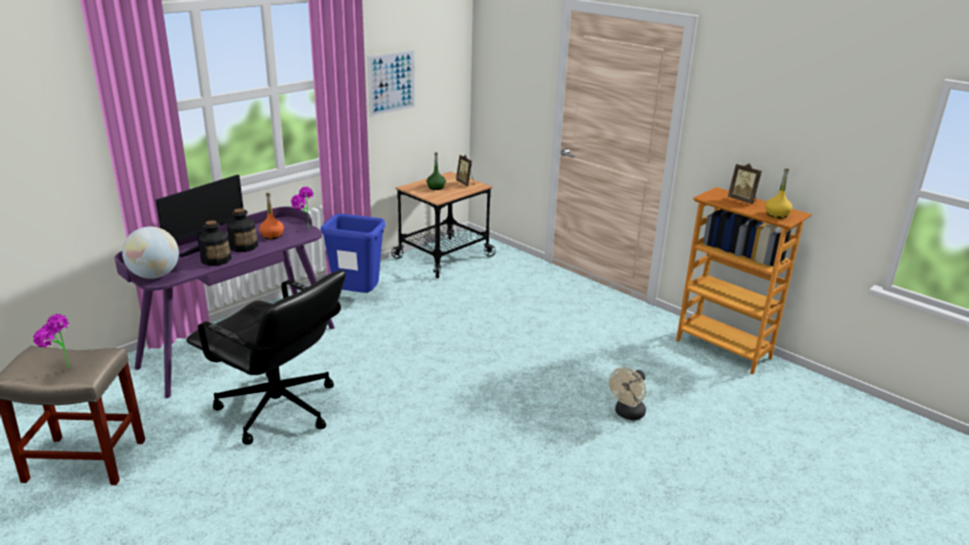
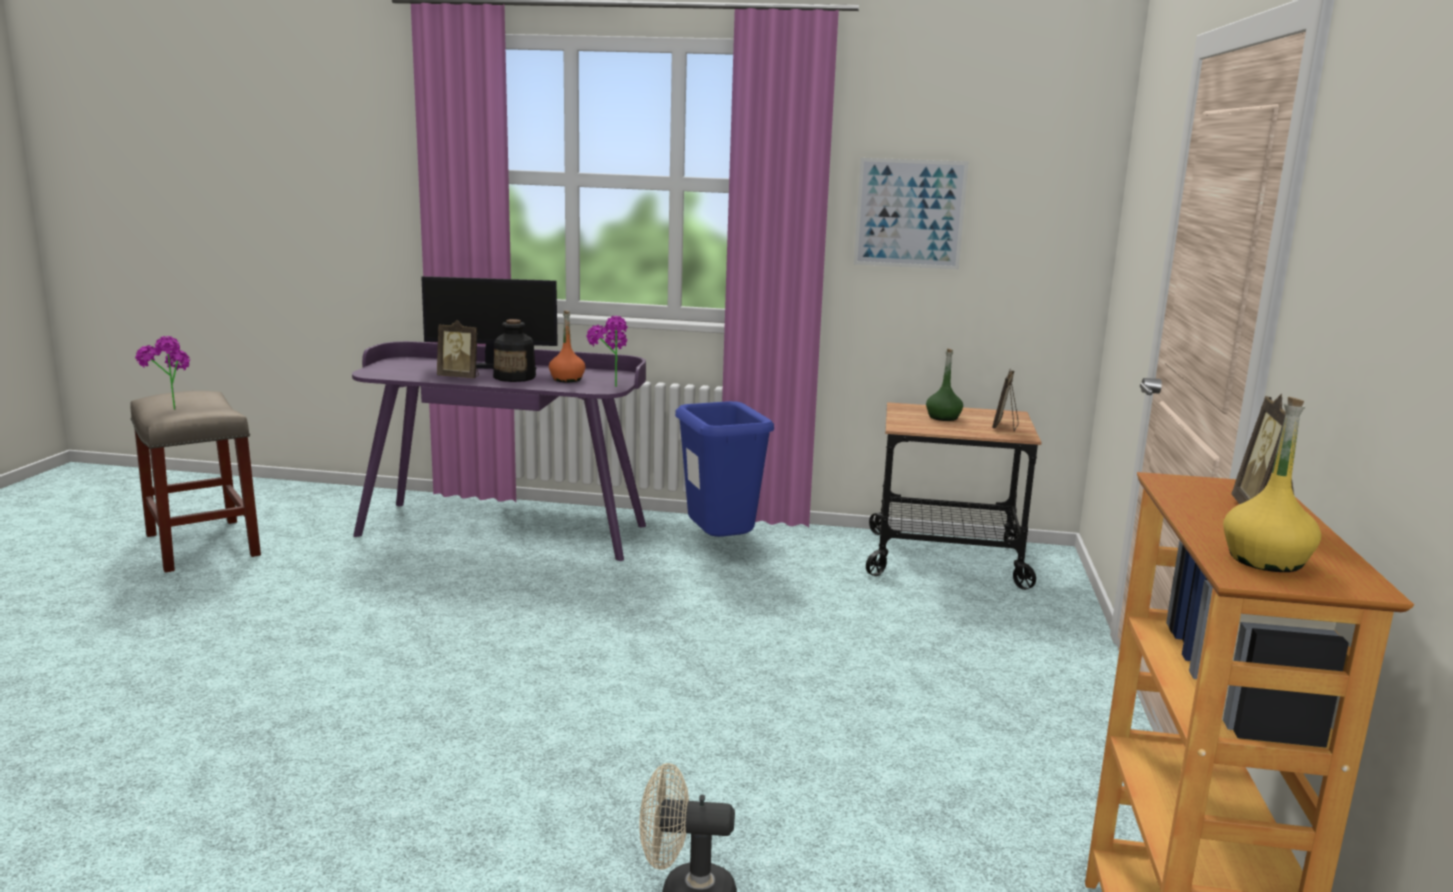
camera: 55 degrees right, 10 degrees down
(155, 276) = (383, 370): globe -> none
(216, 259) = (460, 377): bottle -> picture frame
(278, 409) = (384, 595): black office chair -> none

